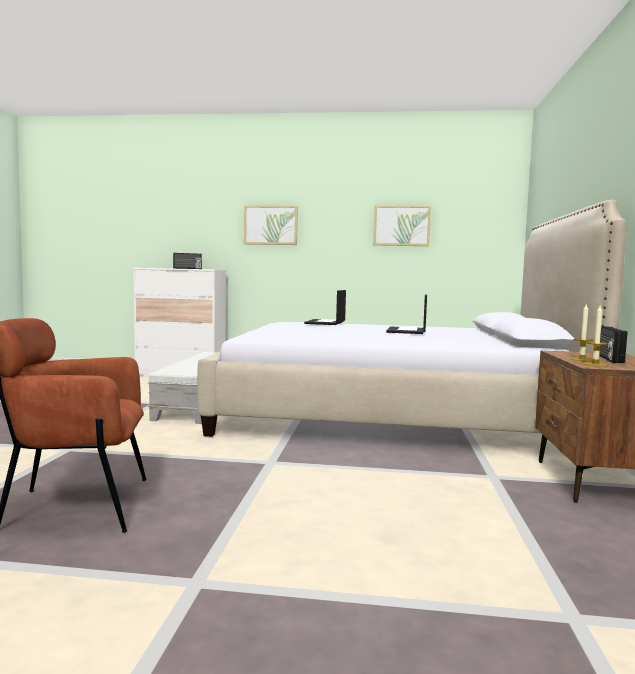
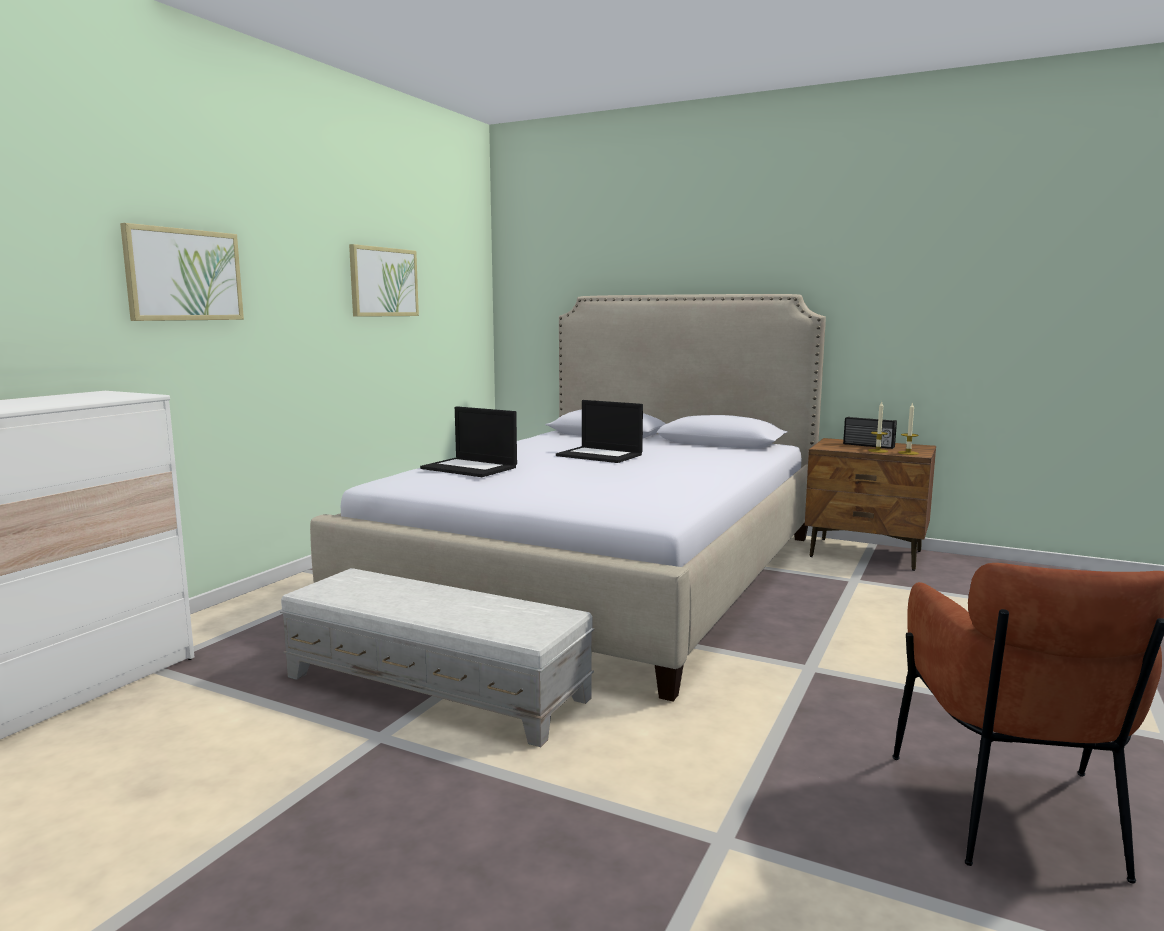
camera: 70 degrees left, 5 degrees up
(187, 268) = (49, 401): radio -> none

